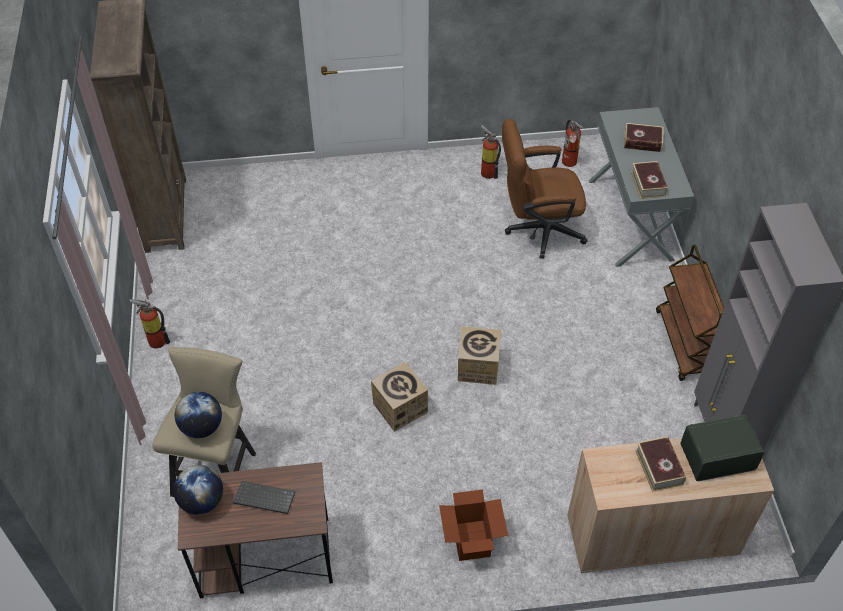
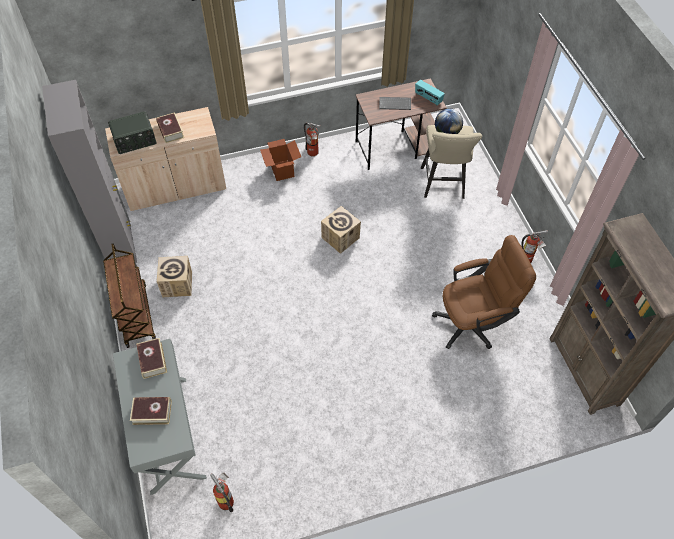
camera: 170 degrees right, 5 degrees up
(202, 501) = (428, 98): globe -> radio
(478, 367) = (291, 273): cardboard box -> cardboard box (177, 284)
(488, 171) = (307, 473): fire extinguisher -> fire extinguisher (313, 153)
(537, 230) = (254, 407): brown office chair -> brown office chair (474, 322)

